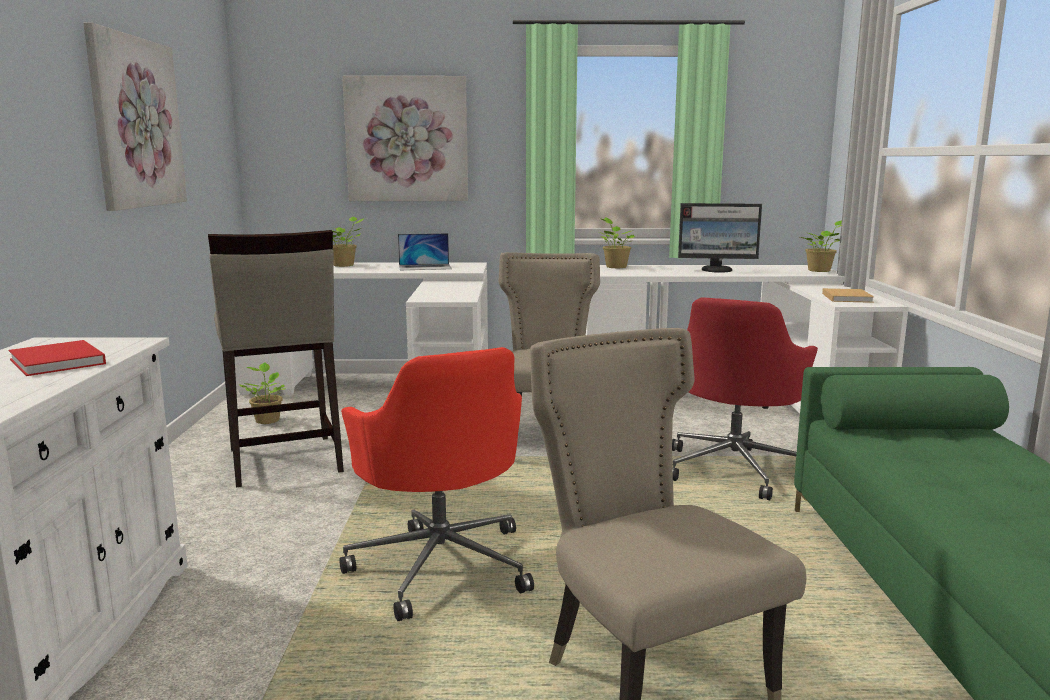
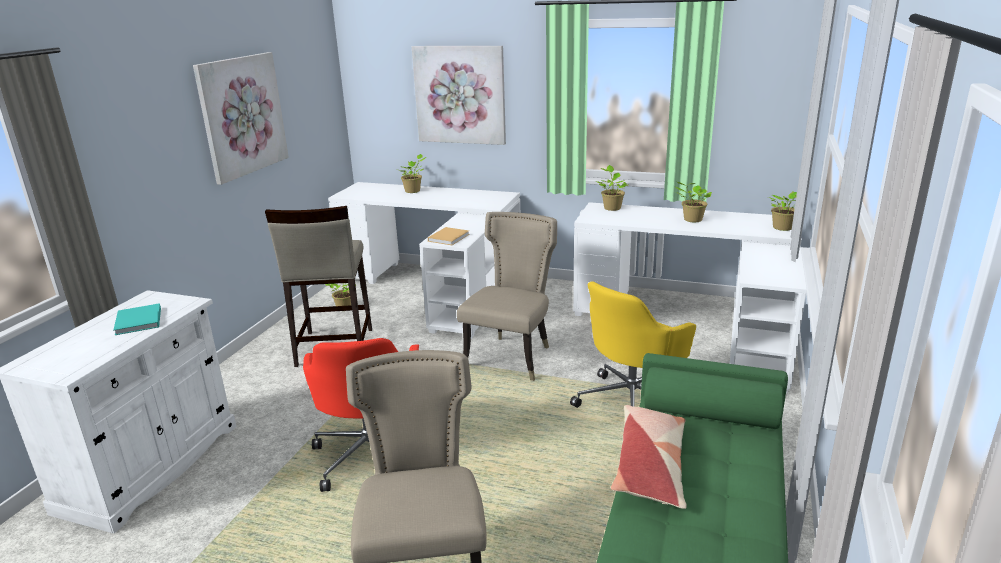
camera: 20 degrees right, 10 degrees up
(58, 362) = (138, 322): red book -> turquoise book
(425, 267) = (466, 198): laptop -> none
(717, 270) = (691, 220): monitor -> potted plant
(735, 468) = (633, 402): red office chair -> yellow office chair
(846, 297) = (767, 269): beige book -> beige book (449, 237)
(913, 473) = (650, 465): none -> pillow

